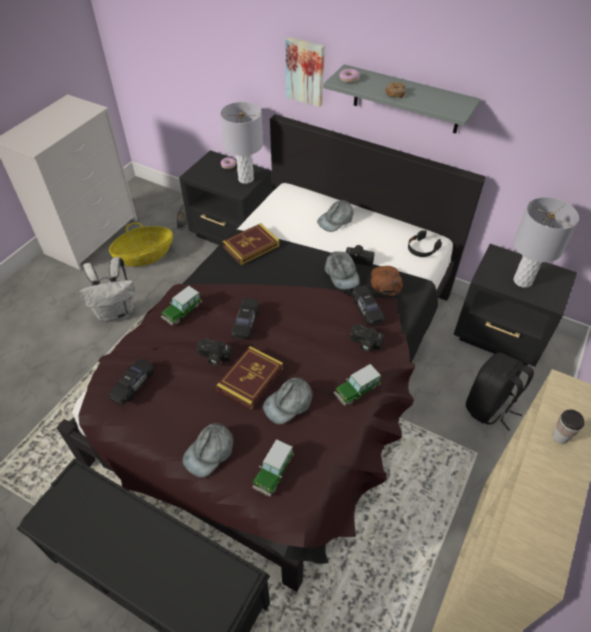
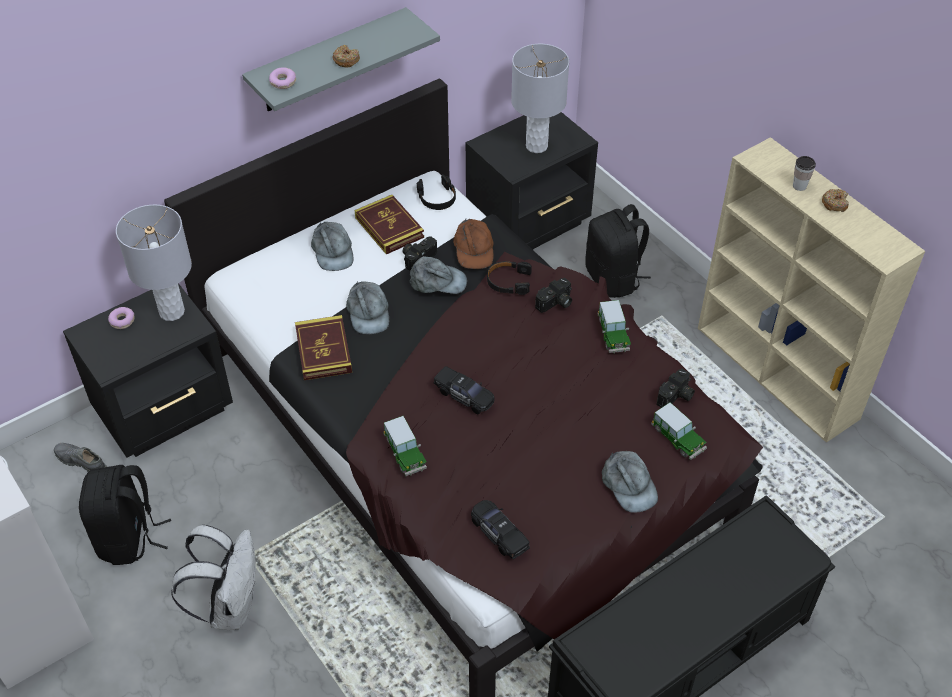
camera: 65 degrees left, 0 degrees up
(145, 256) = (129, 538): basket -> black backpack
(213, 357) = (500, 443): camera -> camera (676, 397)
(250, 379) = (551, 418): book -> book (389, 227)
(289, 403) = (601, 396): grey cap -> grey cap (368, 312)
(306, 71) = (192, 116): picture -> none
(367, 310) = (508, 282): black toy car -> black headphones
(385, 281) = (473, 249): brown cap -> brown cap turned 120 degrees counterclockwise
(561, 477) = (834, 204): none -> donut

